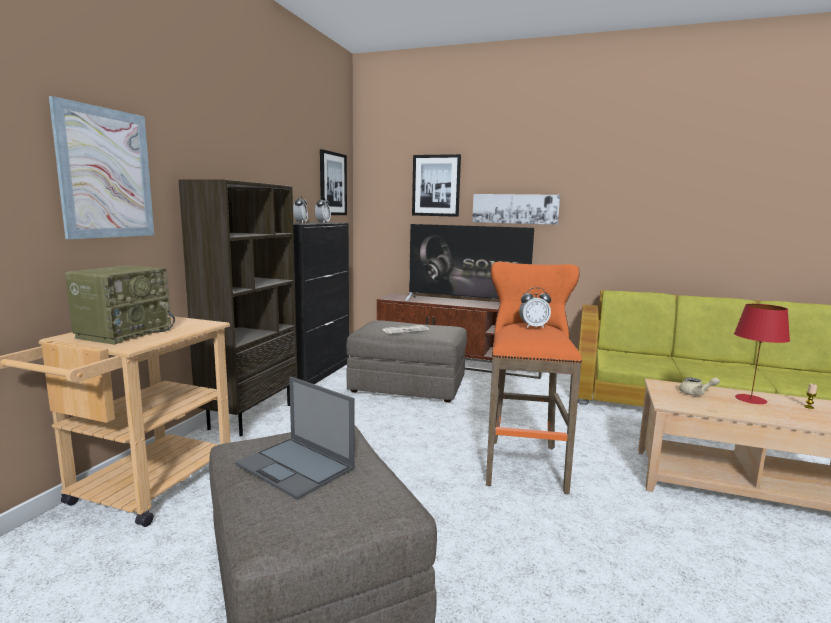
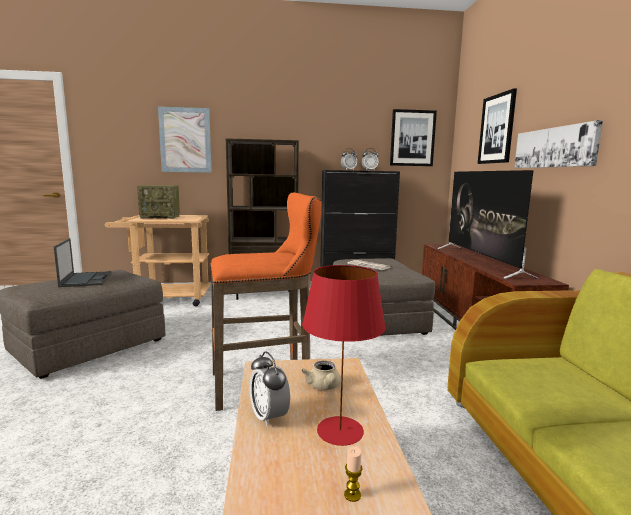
camera: 65 degrees right, 0 degrees up
(296, 467) = (86, 279): laptop -> laptop turned 150 degrees clockwise
(533, 327) = (267, 254): alarm clock -> alarm clock (269, 417)

